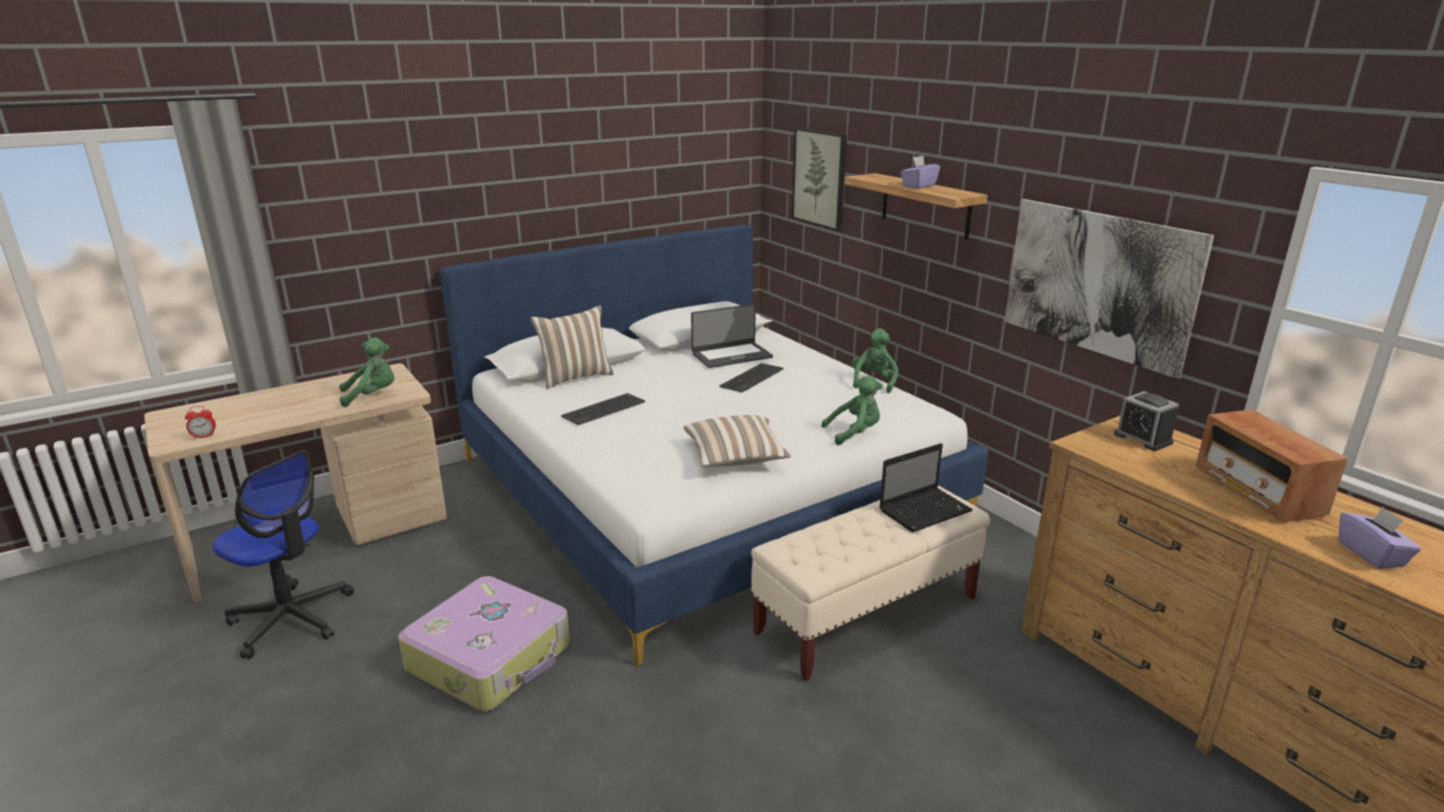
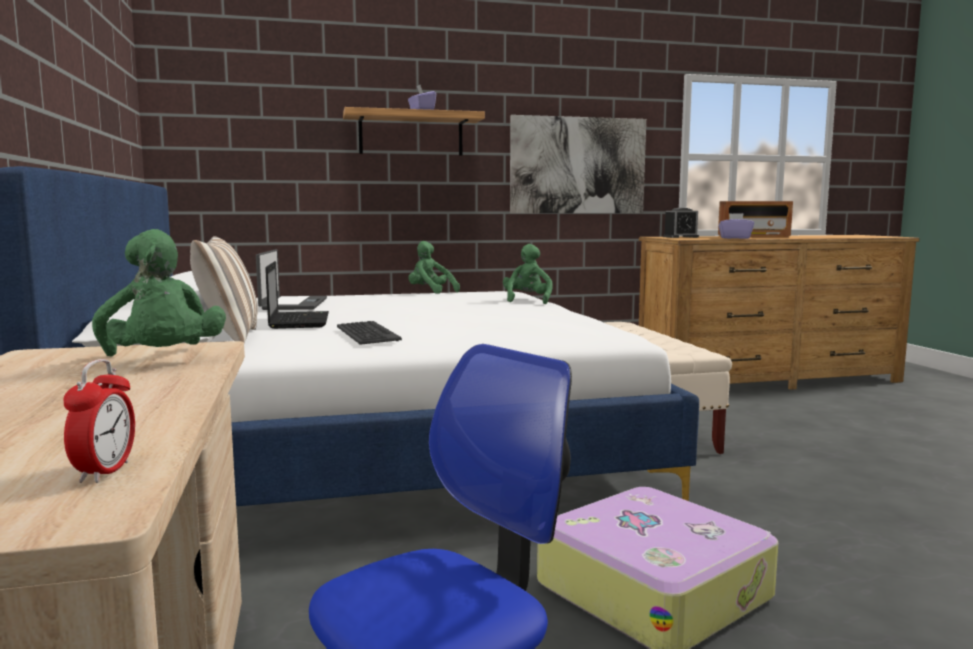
camera: 70 degrees left, 15 degrees down
(372, 395) = (162, 361): green plush toy -> green plush toy turned 150 degrees clockwise
(735, 458) = (548, 317): pillow -> none
(751, 378) = (368, 304): keyboard -> none
(820, 178) = (258, 126): picture -> none
(926, 510) = (623, 327): laptop -> laptop (299, 321)
(1371, 554) = (820, 237): purple tissue box -> purple tissue box (735, 238)

